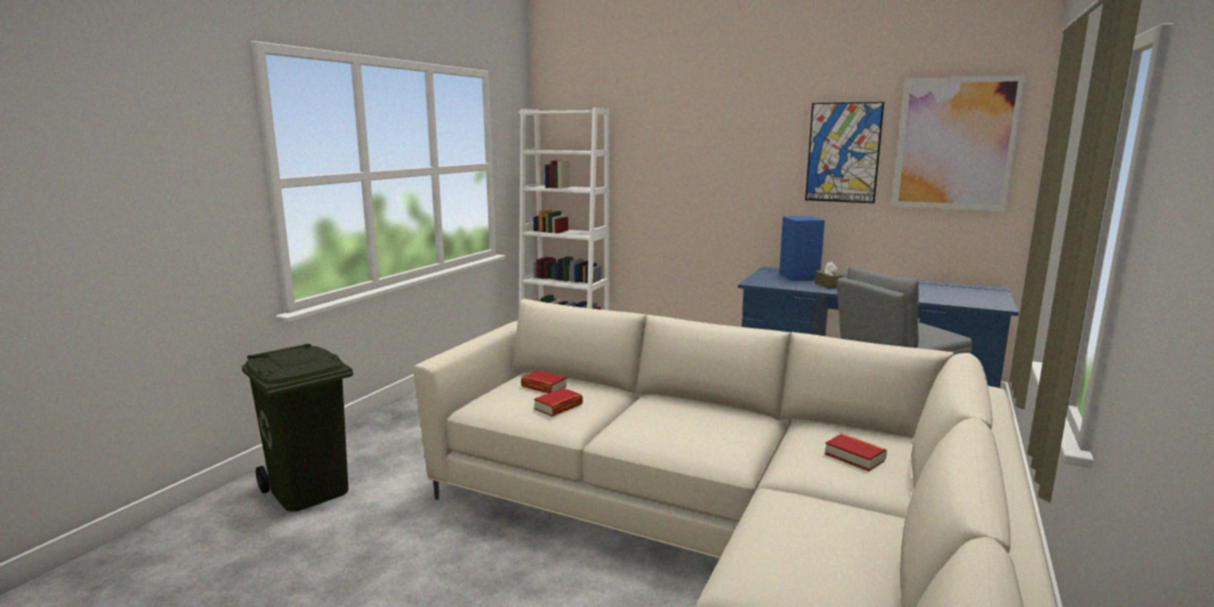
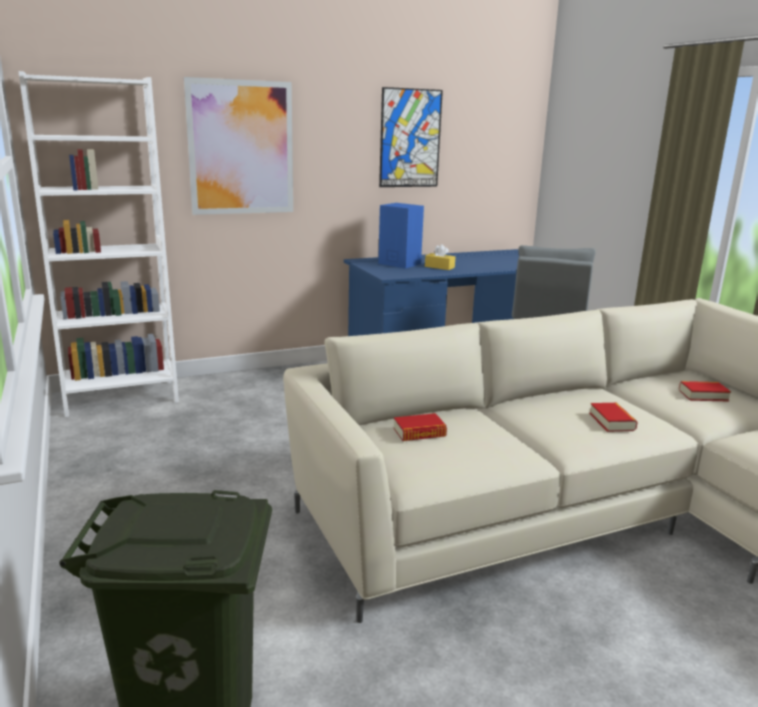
camera: 50 degrees left, 5 degrees up
(558, 407) = (483, 445): book -> book (612, 422)
(828, 285) = (439, 267): brown tissue box -> yellow tissue box
(955, 144) = (492, 131): picture -> picture (241, 148)

